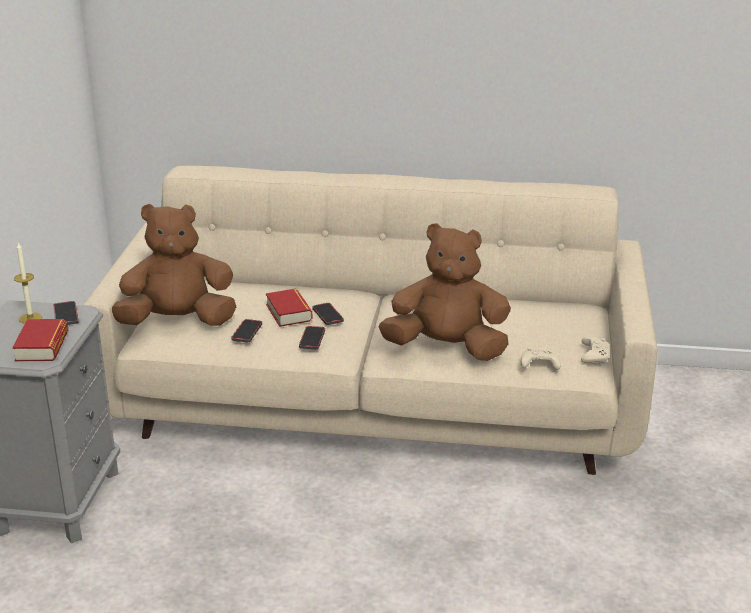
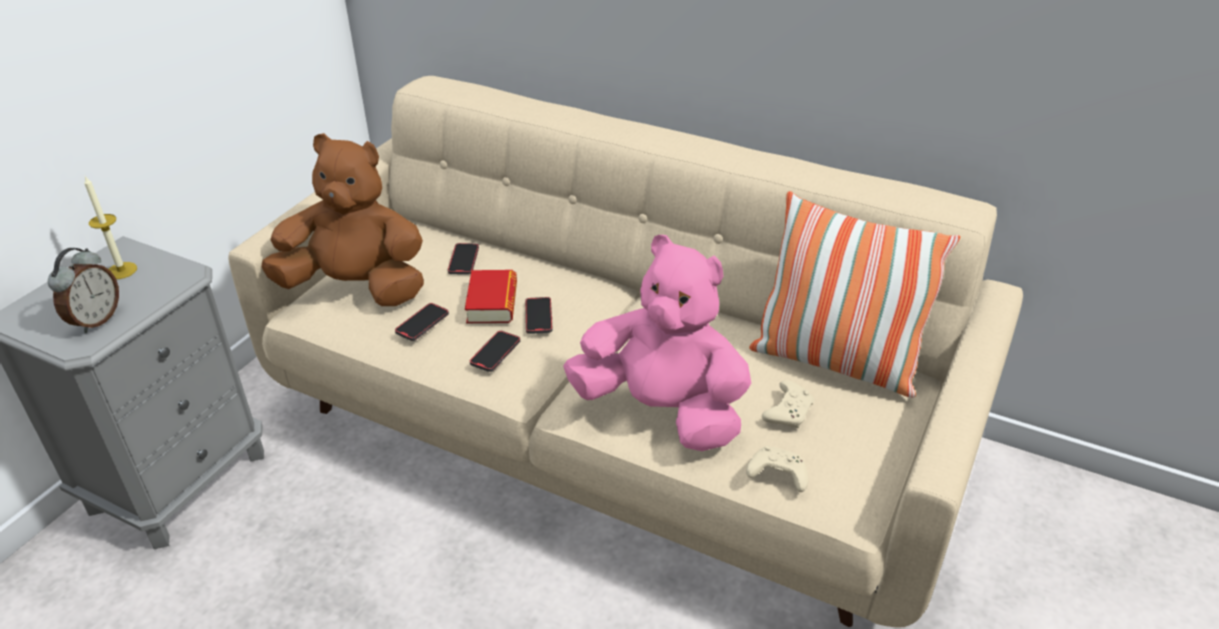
camera: 20 degrees right, 10 degrees up
(42, 346) = (96, 320): book -> alarm clock
(66, 315) = (162, 275): phone -> phone (463, 261)
(447, 348) = (662, 411): brown plush toy -> pink plush toy
(539, 306) = (835, 362): none -> pillow
(594, 356) = (872, 476): beige game controller -> beige game controller (788, 411)

